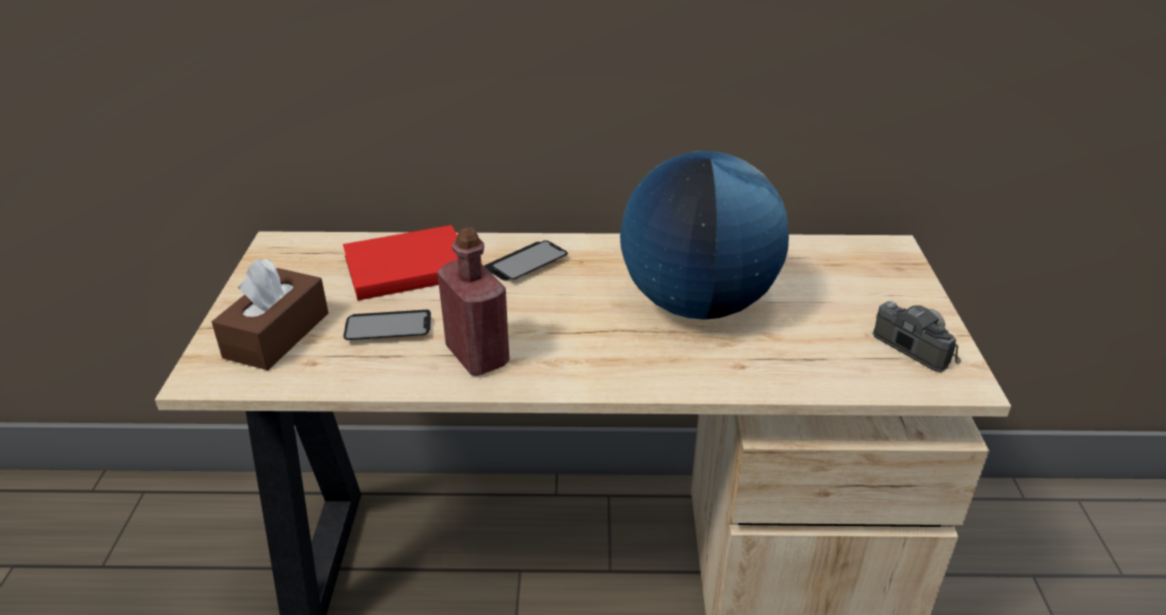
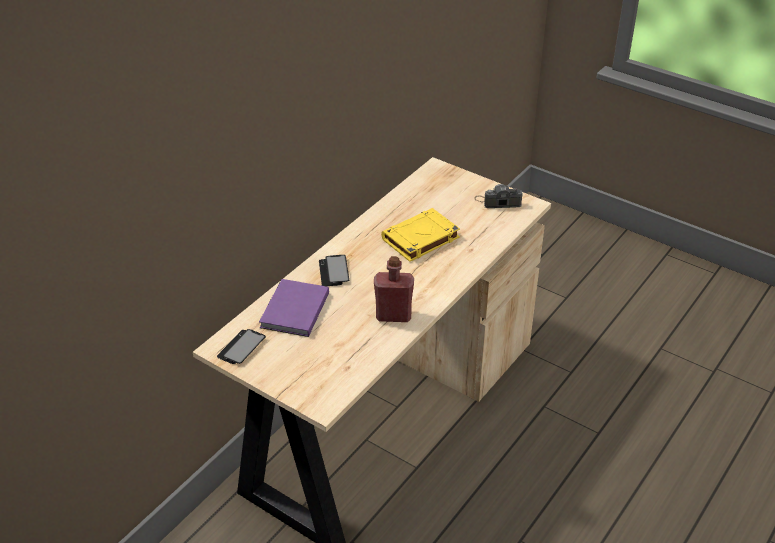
camera: 55 degrees left, 5 degrees up
(277, 335) = (312, 372): brown tissue box -> none
(388, 327) = (343, 334): phone -> phone (241, 348)
(404, 266) = (293, 311): red book -> purple book
(697, 304) = (420, 239): globe -> yellow book

